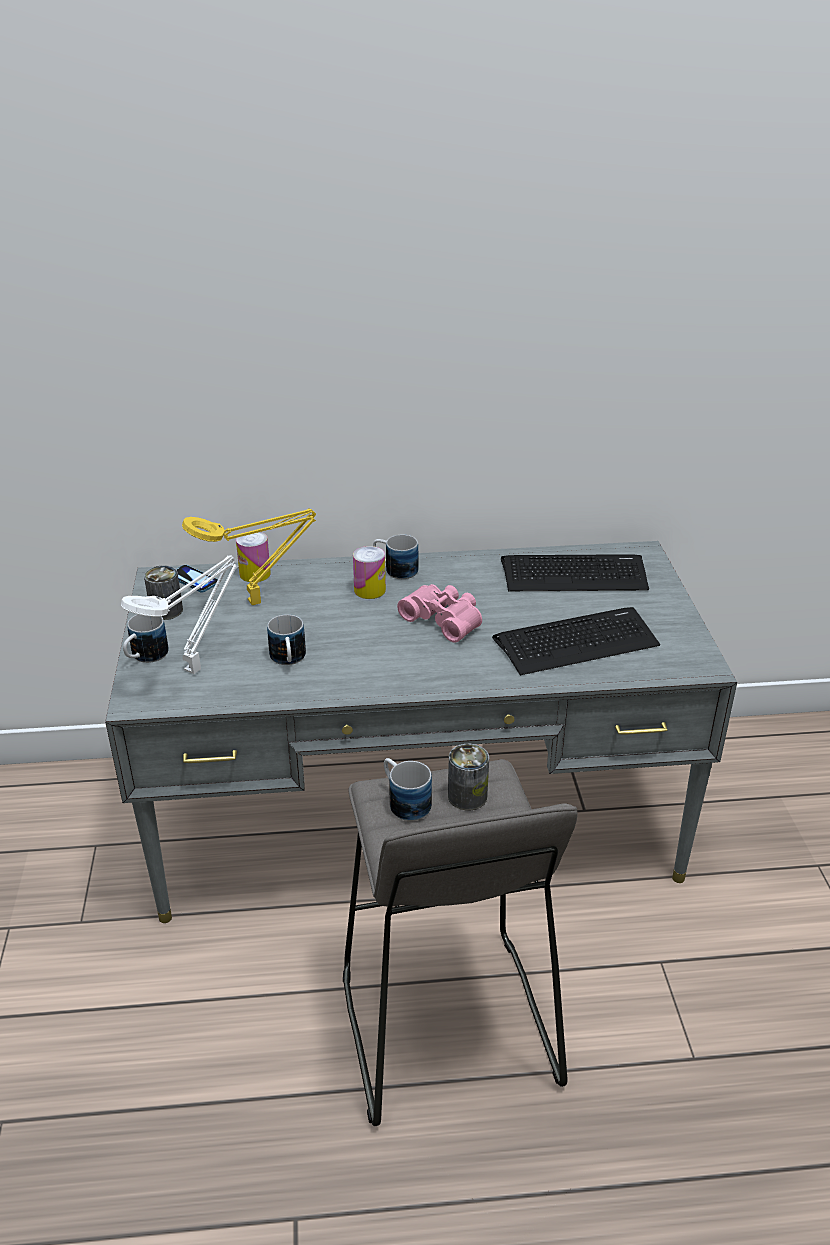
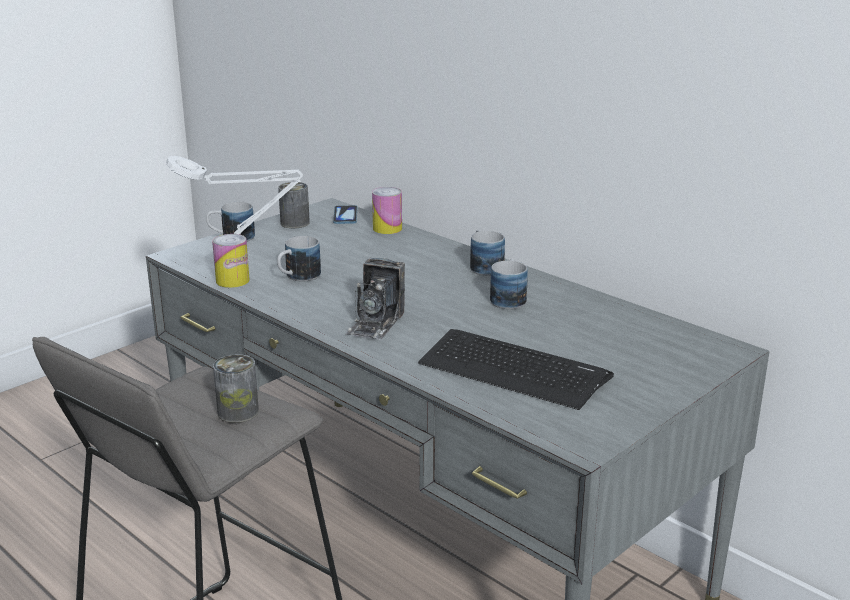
camera: 50 degrees right, 10 degrees down
(258, 601) = (354, 242): yellow table lamp -> none
(369, 590) = (437, 269): can -> can (232, 280)
(404, 801) = (199, 389): mug -> mug (509, 298)
(428, 662) = (376, 323): none -> camera
(444, 619) = (447, 307): pink binoculars -> none
(574, 574) = (622, 333): keyboard -> none

